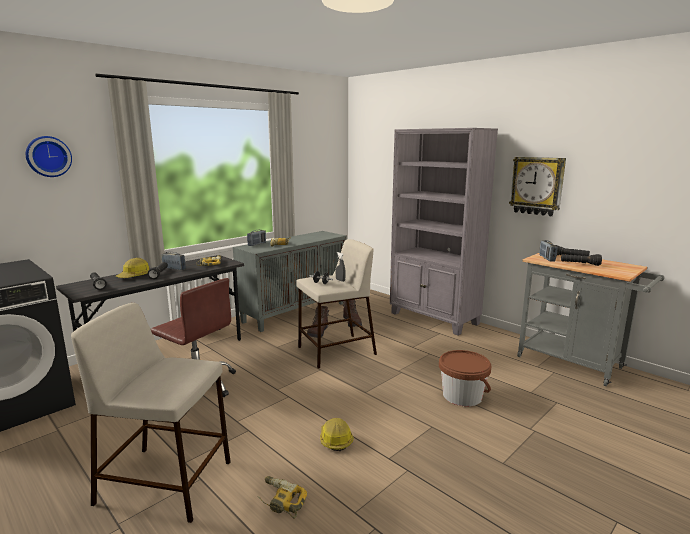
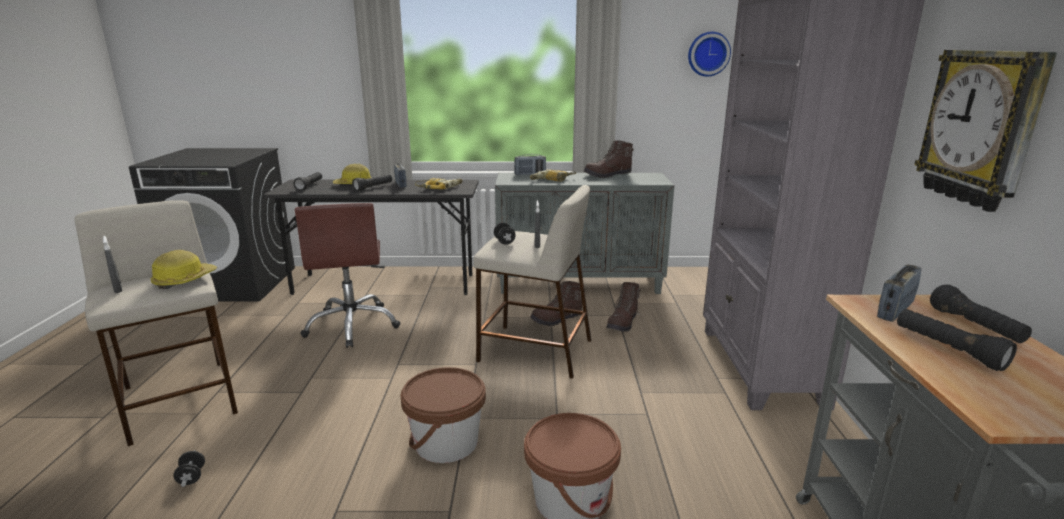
camera: 45 degrees right, 5 degrees up
(48, 156) = (297, 41): wall clock -> wall clock (708, 54)
(153, 386) = (118, 290): none -> grey spray bottle
(280, 501) = (192, 477): power drill -> black dumbbell
(301, 237) = (608, 175): none -> brown boot
(335, 440) = (337, 451): hard hat -> hard hat (184, 280)
(377, 406) = (446, 442): none -> brown bucket

